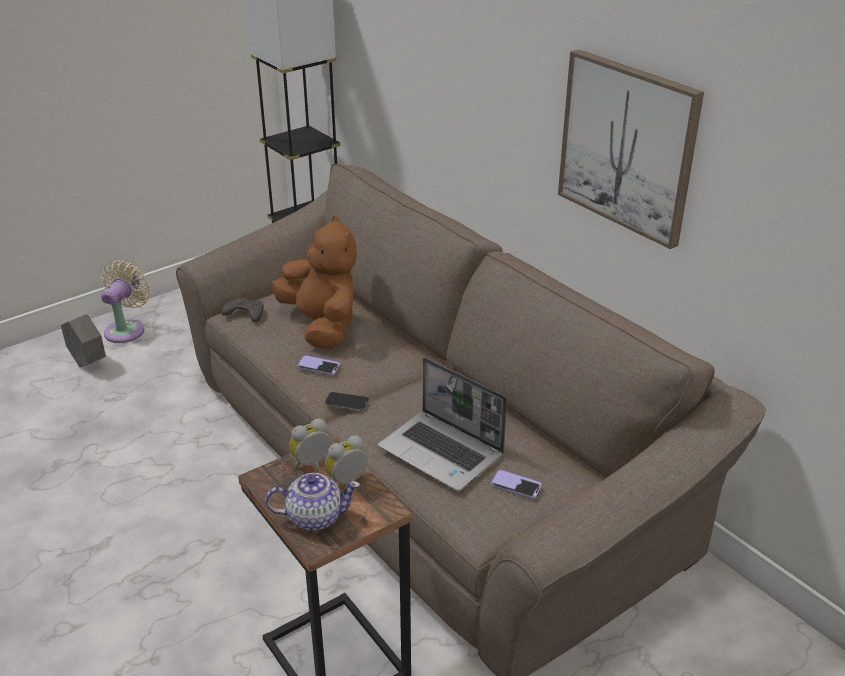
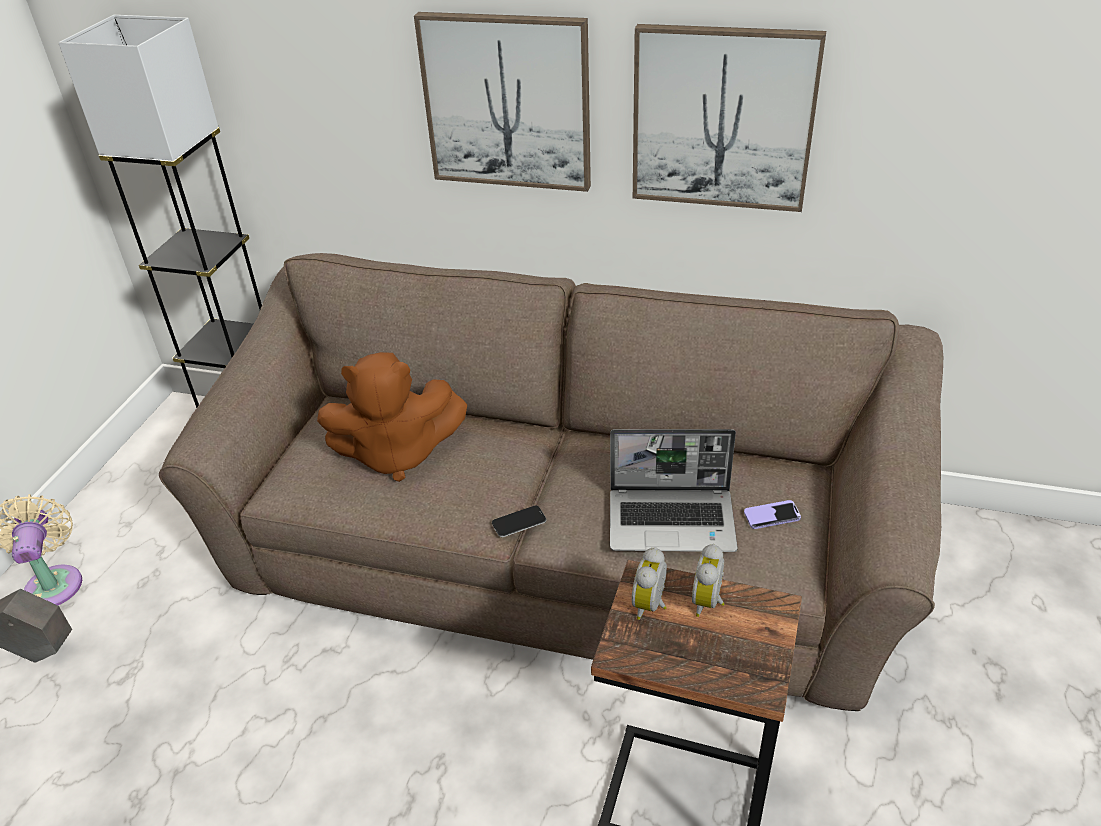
camera: 35 degrees left, 5 degrees up
(245, 313) = (289, 482): grey game controller -> none
(314, 517) = (725, 660): teapot -> none
(318, 367) = (447, 500): phone -> none
(322, 326) = (397, 454): brown plush toy -> brown plush toy turned 150 degrees clockwise
(494, 89) = (507, 102): none -> picture

